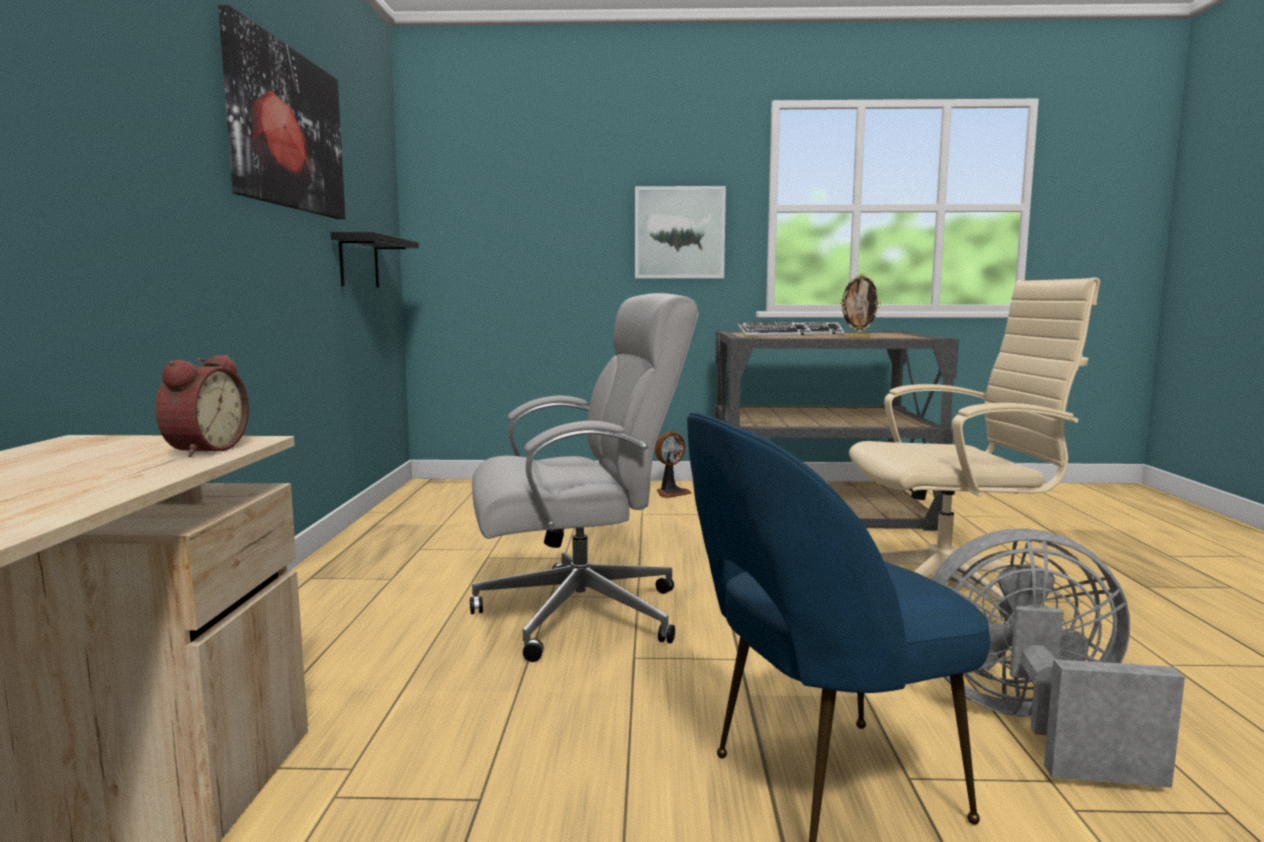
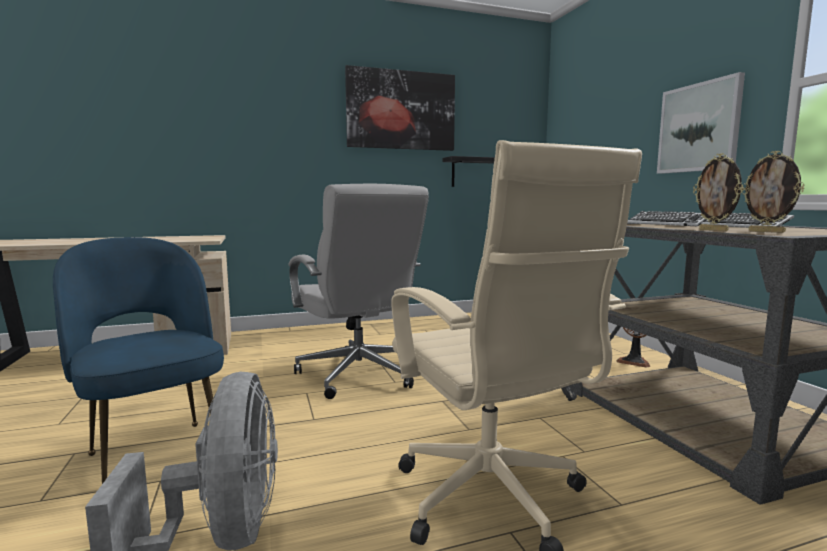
camera: 70 degrees right, 0 degrees up
(202, 450) = (190, 240): alarm clock -> none
(880, 336) = (767, 232): none -> picture frame

